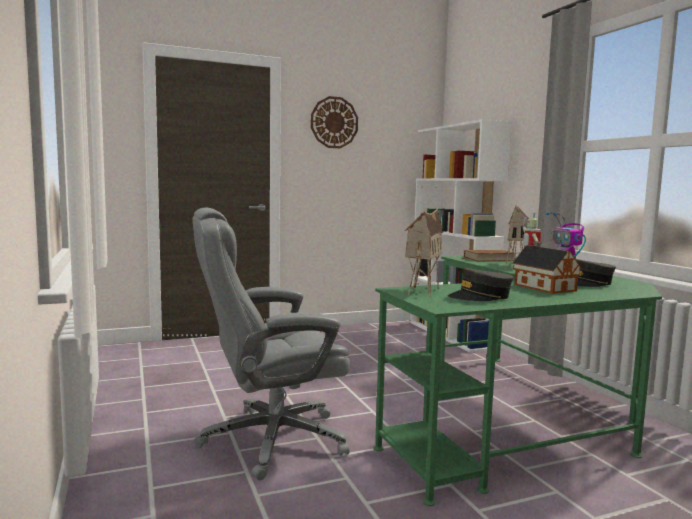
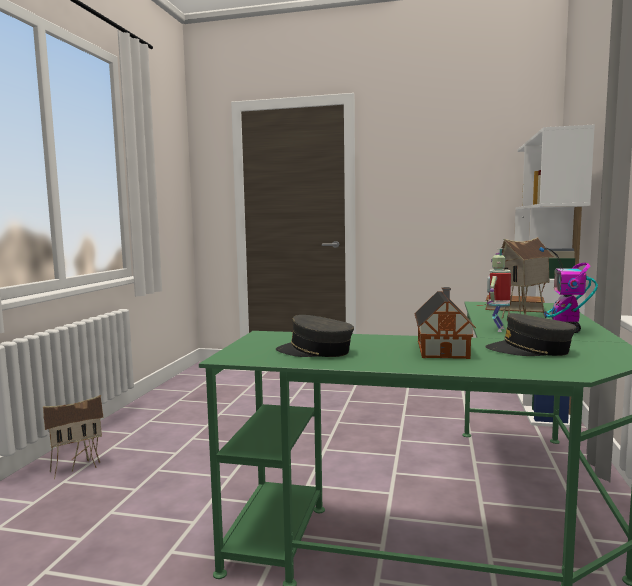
camera: 35 degrees right, 0 degrees up
(270, 440) = (192, 468): grey office chair -> none
(334, 122) = (413, 152): wall clock -> none
(421, 291) = (280, 338): toy house -> toy house (77, 467)

